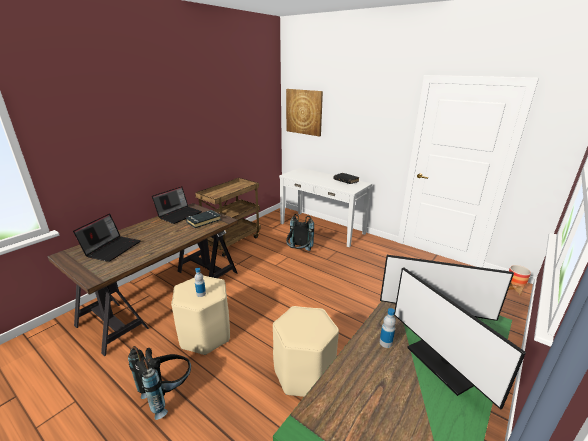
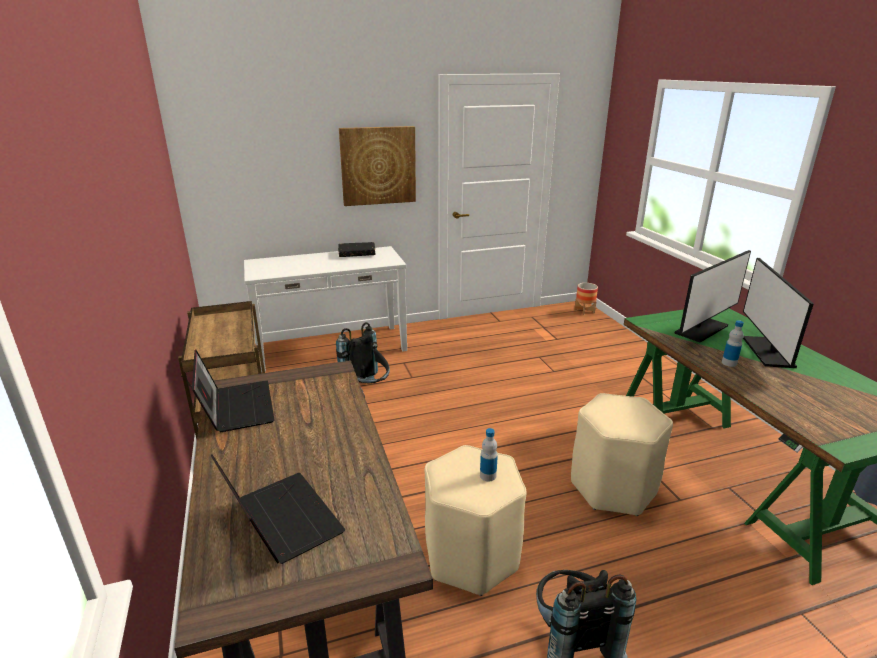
camera: 55 degrees left, 0 degrees up
(203, 221) = (308, 390): black book -> none
(304, 112) = (233, 152): picture -> picture (378, 166)
(440, 364) = (768, 352): monitor -> monitor turned 90 degrees clockwise

